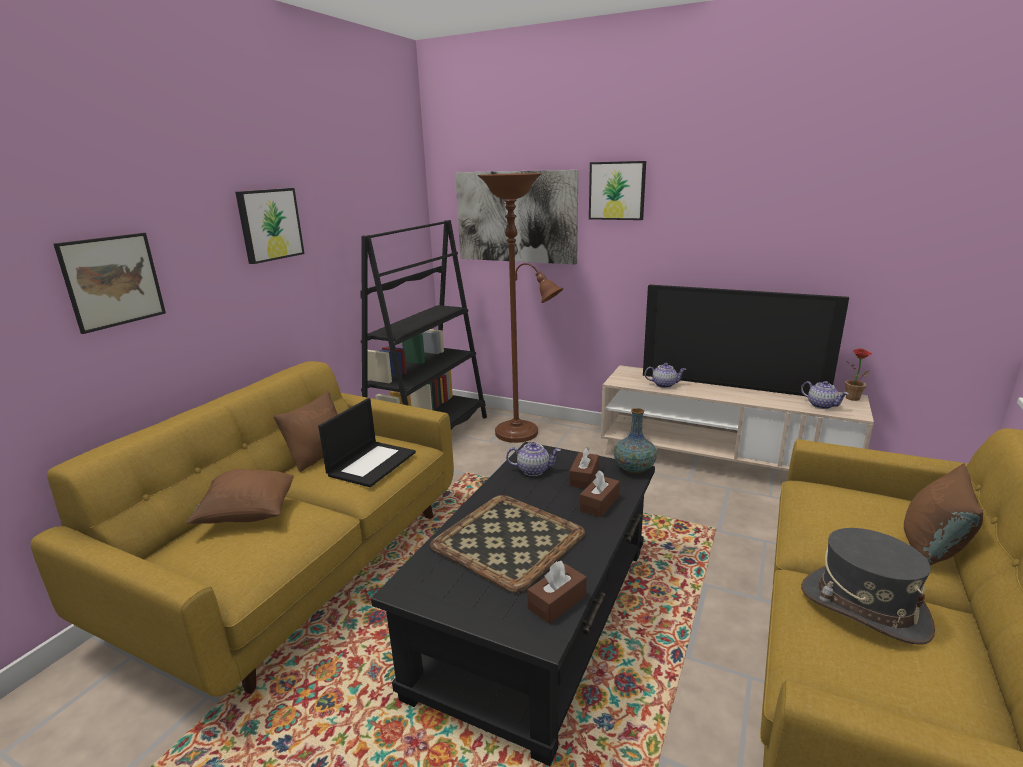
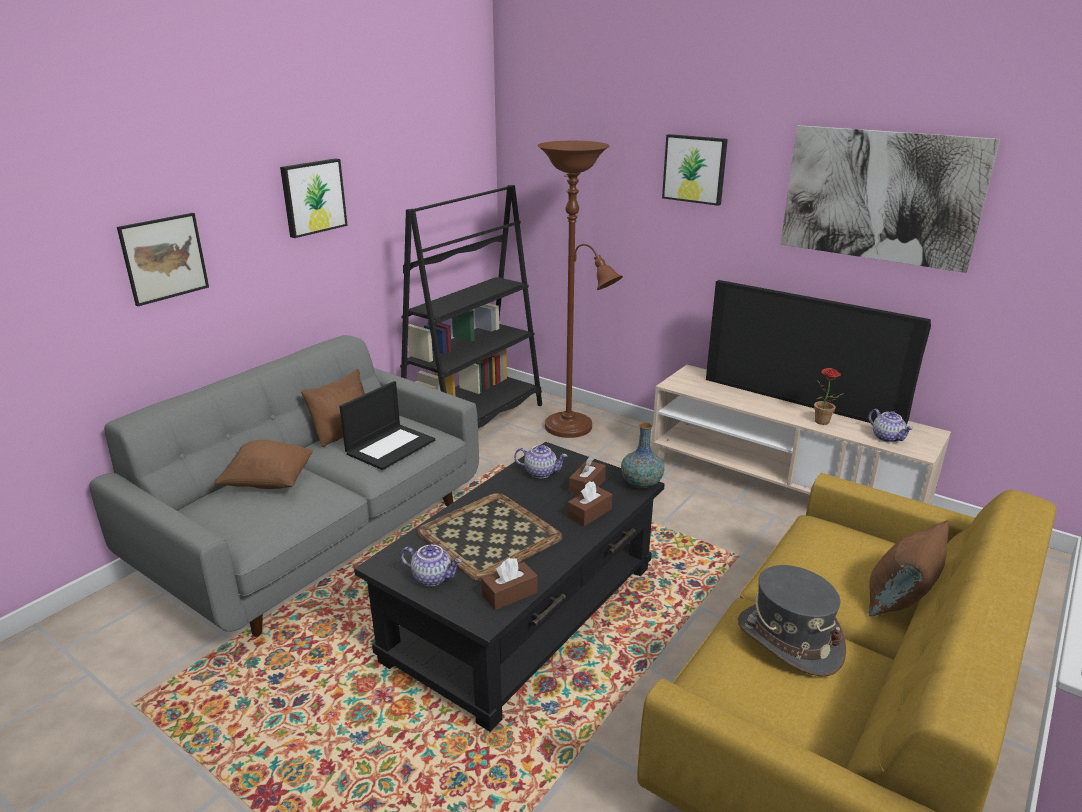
camera: 10 degrees right, 5 degrees up
(299, 567) = (317, 536): yellow sofa -> grey sofa
(515, 217) = (586, 186): picture -> picture (880, 196)
(664, 385) = (723, 393): teapot -> teapot (433, 577)
(854, 399) = (931, 434): potted plant -> potted plant (823, 423)

